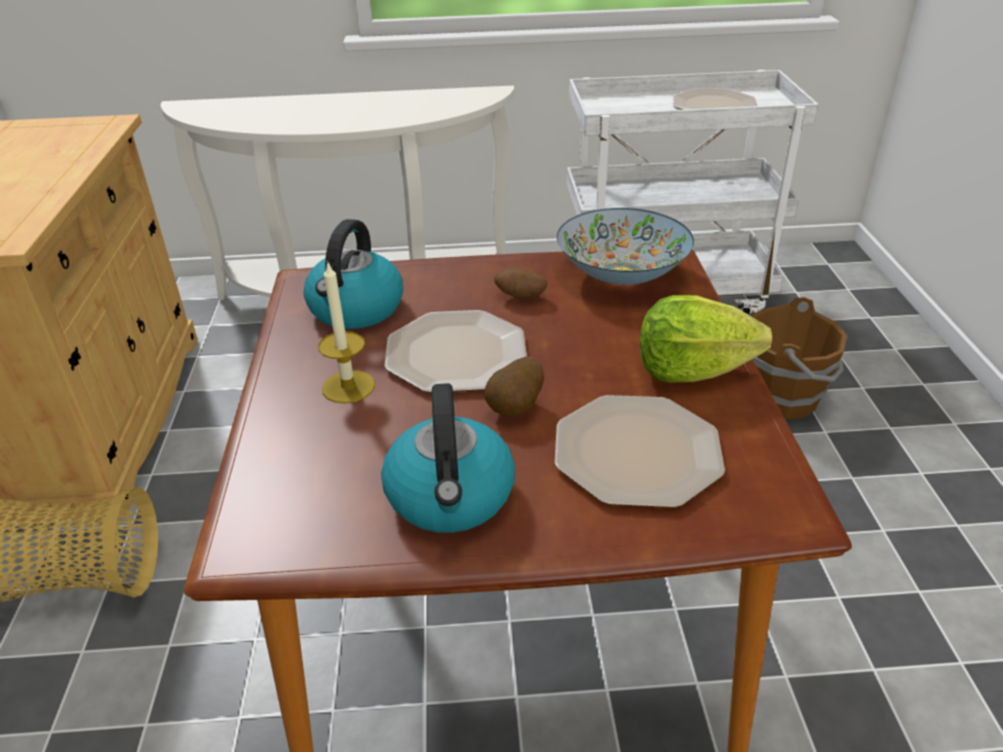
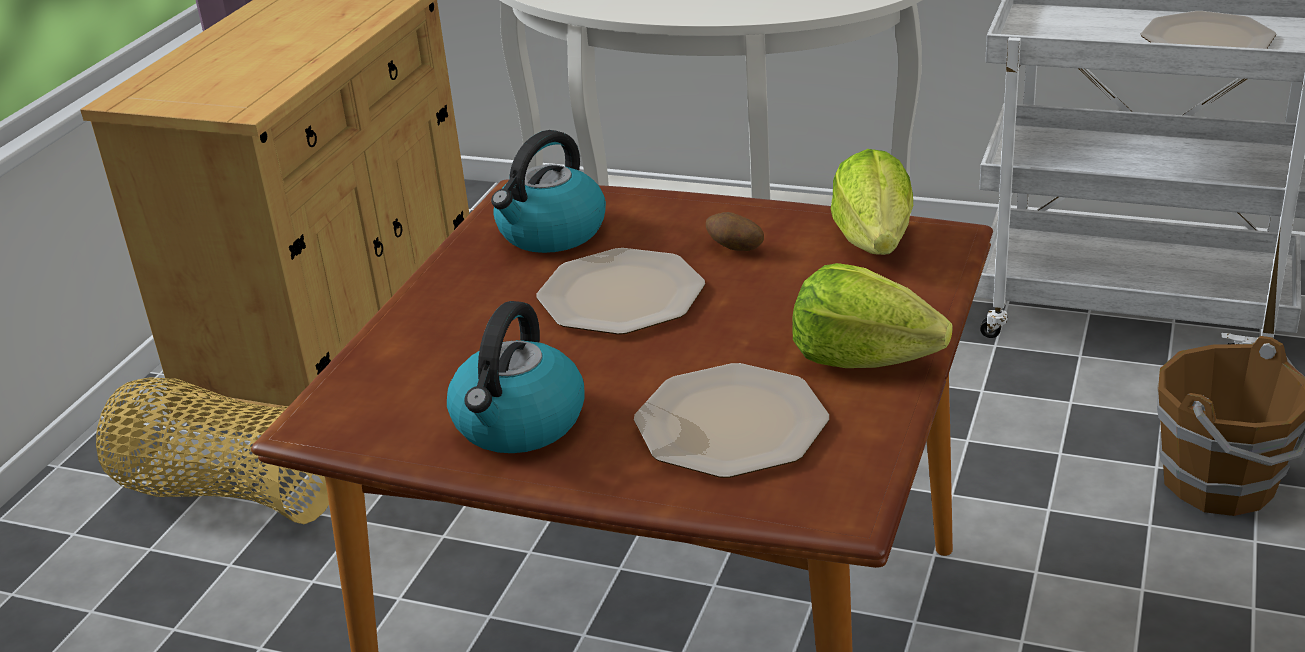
camera: 25 degrees right, 5 degrees down
(348, 387) = (492, 307): candle -> none
(516, 408) = (642, 359): potato -> none
(622, 274) = (875, 242): bowl -> lettuce

